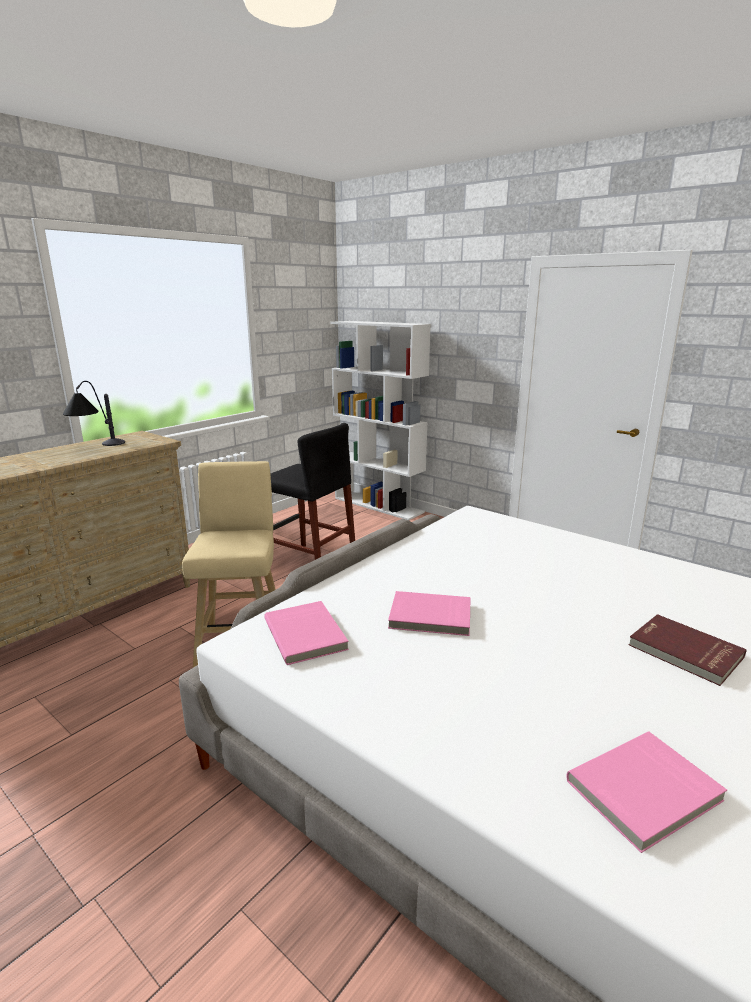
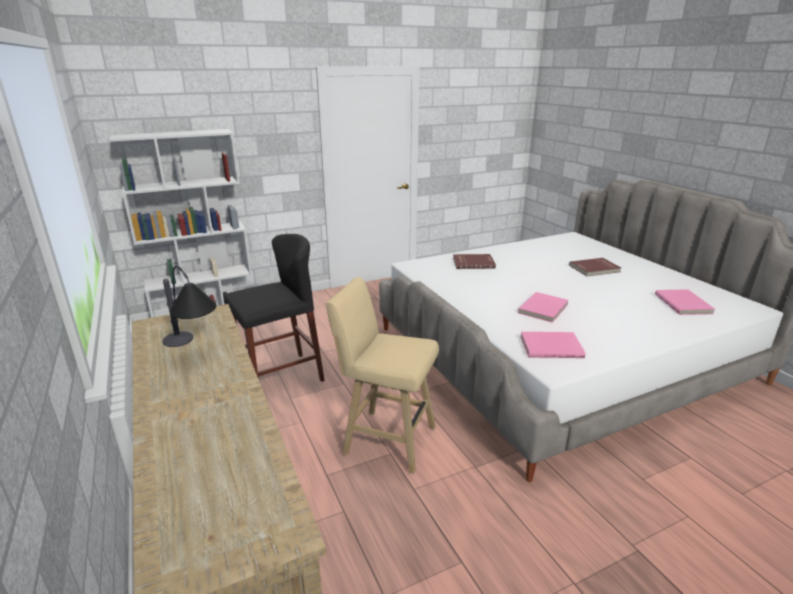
camera: 65 degrees left, 5 degrees up
(538, 546) = (473, 263): none -> red book

